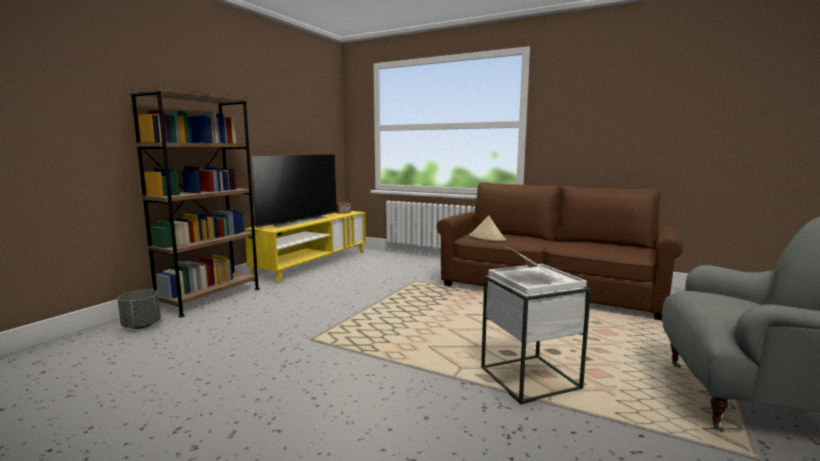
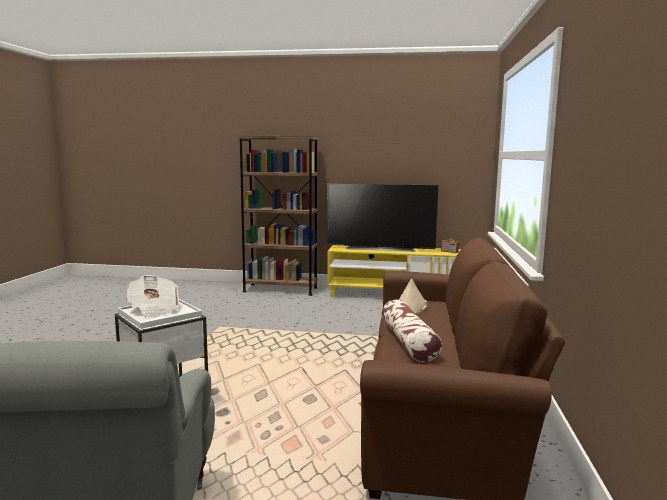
camera: 70 degrees right, 0 degrees up
(142, 326) = (224, 288): grey planter -> none
(564, 246) = (408, 342): none -> pillow

